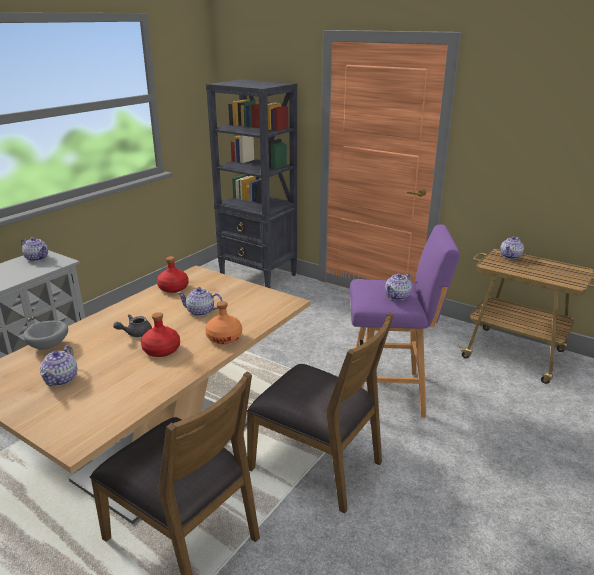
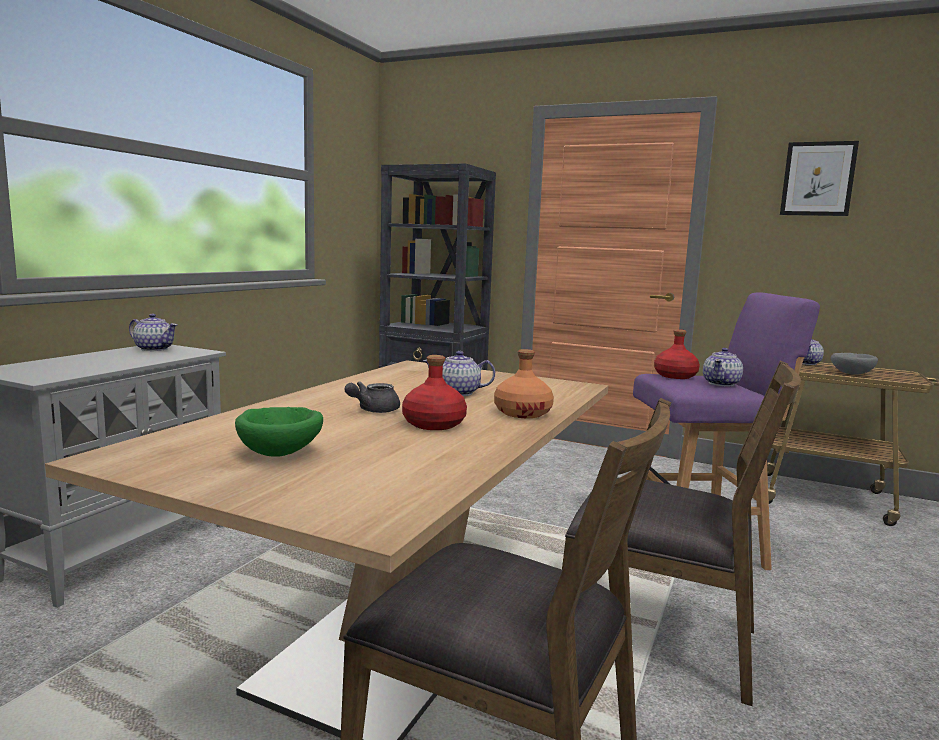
camera: 10 degrees left, 15 degrees down
(50, 345) = (231, 421): grey bowl -> grey bowl (851, 374)
(62, 379) = (281, 453): teapot -> green bowl
(173, 288) = (394, 375): red bottle -> red bottle (676, 376)
(534, 108) = (818, 179): none -> picture

